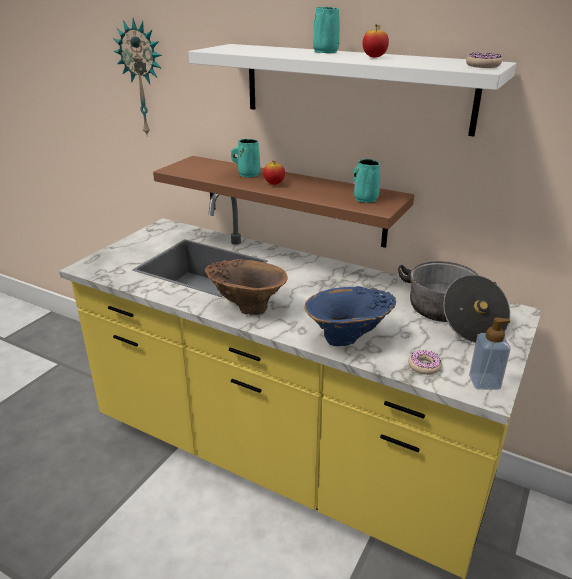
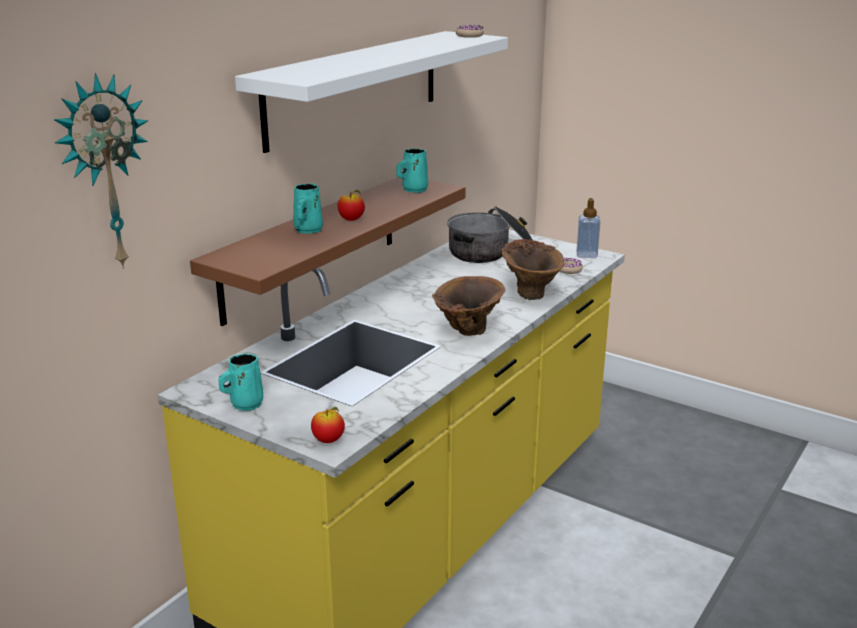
camera: 85 degrees left, 5 degrees down
(324, 52) = (354, 55): turquoise mug -> turquoise mug (245, 404)
(348, 340) = (531, 292): blue vase -> brown vase
(374, 57) = (406, 48): apple -> apple (328, 440)

